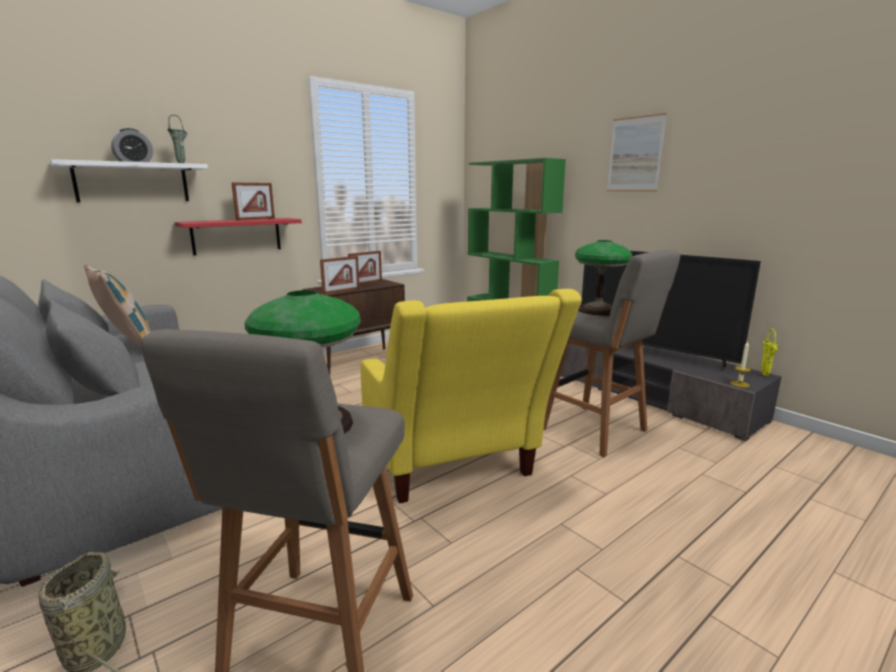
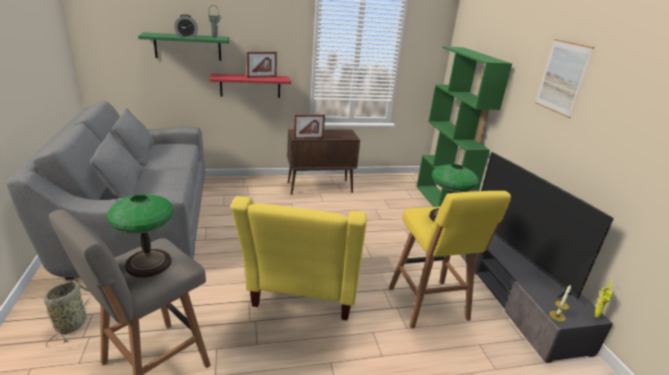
camera: 25 degrees right, 10 degrees up
(127, 347) = (157, 157): pillow -> none
(132, 182) = (188, 47): white shelf -> green shelf
(366, 283) = (335, 132): picture frame -> none
(596, 431) = (429, 305): grey stool -> yellow stool

